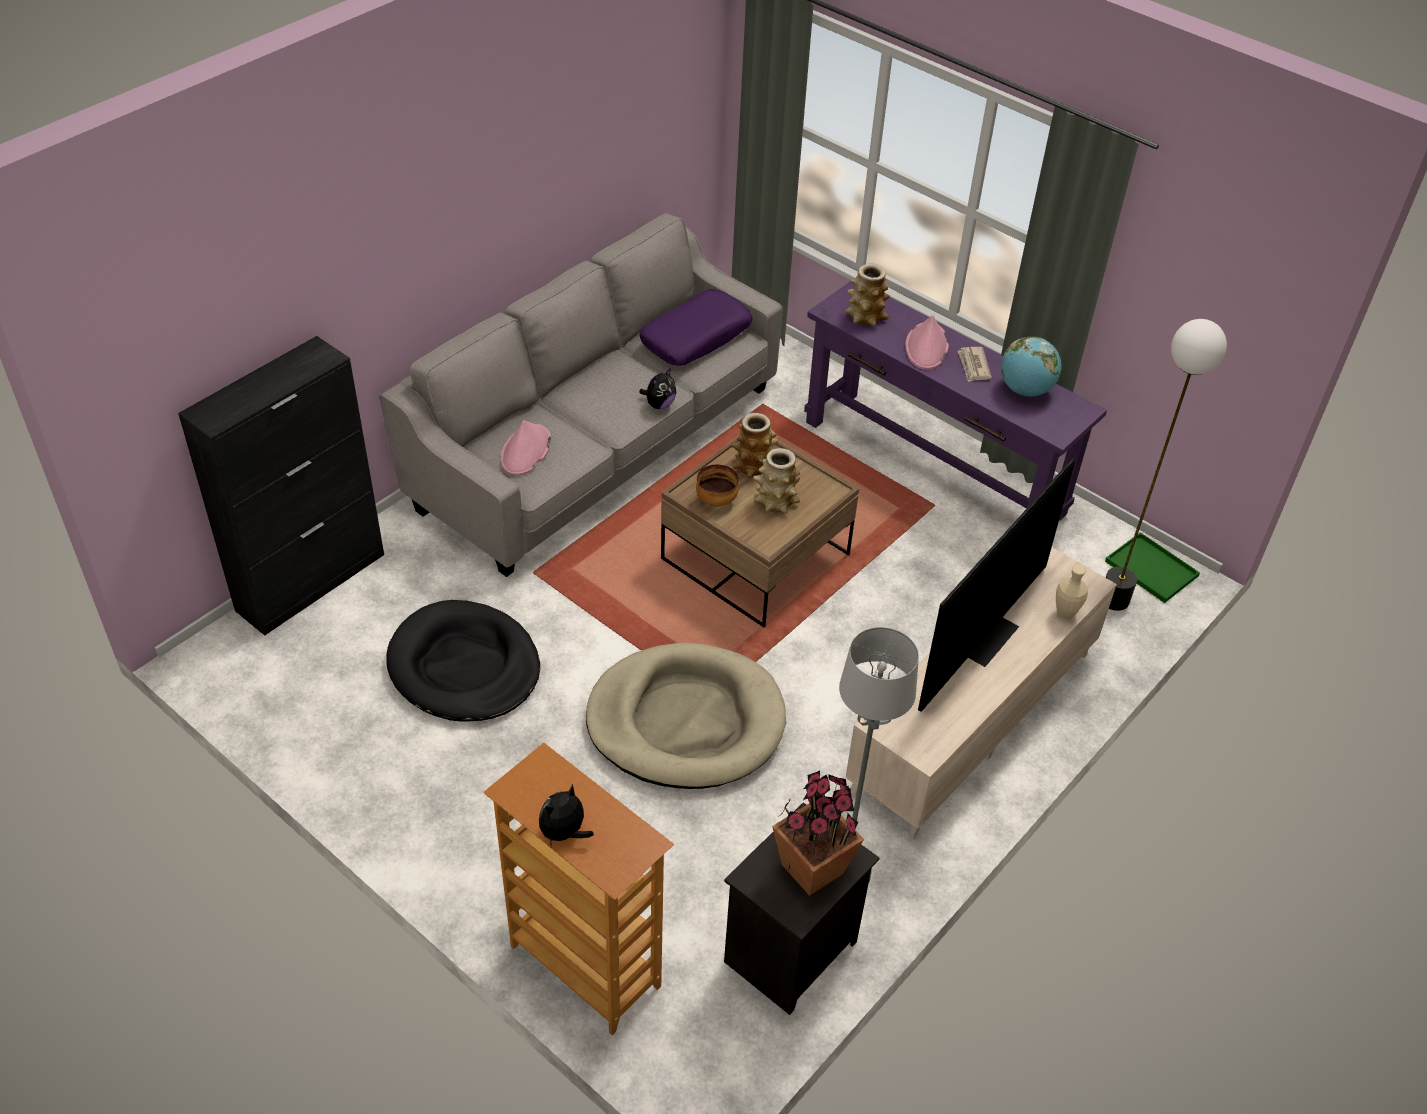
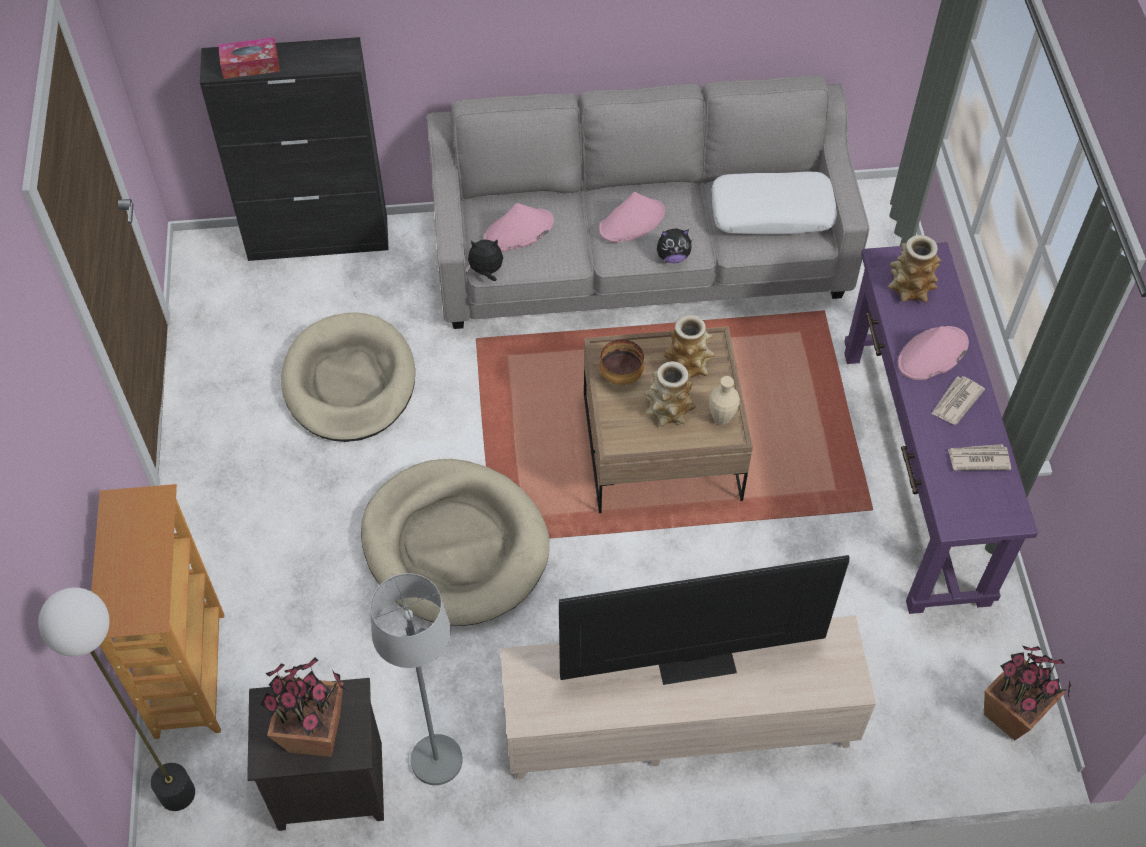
camera: 45 degrees right, 10 degrees up
(243, 402) = (250, 65): none -> tissue box
(464, 667) = (349, 382): black dog bed -> beige dog bed
(564, 833) = (111, 564): plush toy -> plush toy (486, 271)
(604, 397) = (632, 221): none -> pink hat
(695, 337) = (772, 212): purple pillow -> white pillow
(1025, 390) = (978, 459): globe -> newspaper
(1065, 614) = (792, 694): beige vase -> beige vase (721, 418)
(1114, 600) = (939, 719): floor lamp -> floor lamp (176, 794)
(1149, 568) = (1011, 715): green tray -> potted plant

